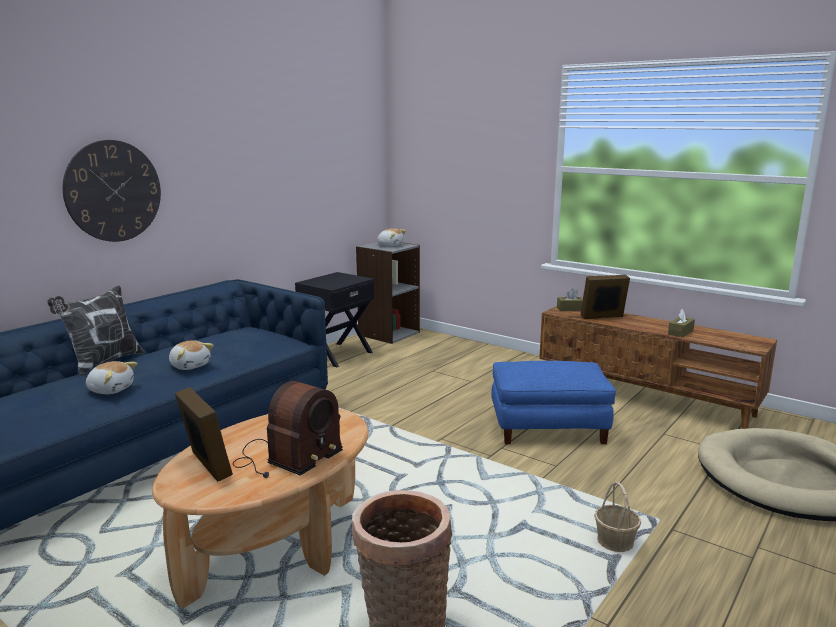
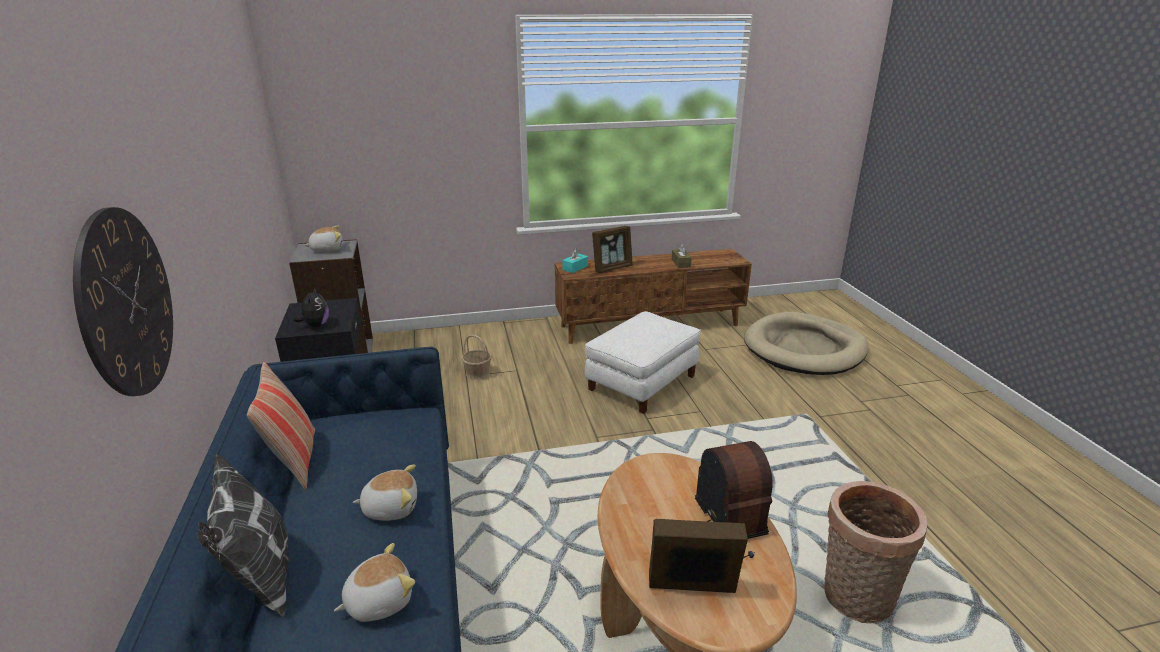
camera: 50 degrees left, 10 degrees up
(204, 334) = (294, 460): none -> pillow
(323, 283) = (316, 325): none -> plush toy
(548, 427) = (641, 382): blue ottoman -> white ottoman
(570, 309) = (575, 268): brown tissue box -> turquoise tissue box
(602, 317) = (612, 268): picture frame -> picture frame turned 150 degrees counterclockwise
(615, 542) = (817, 445): basket -> basket (477, 373)

